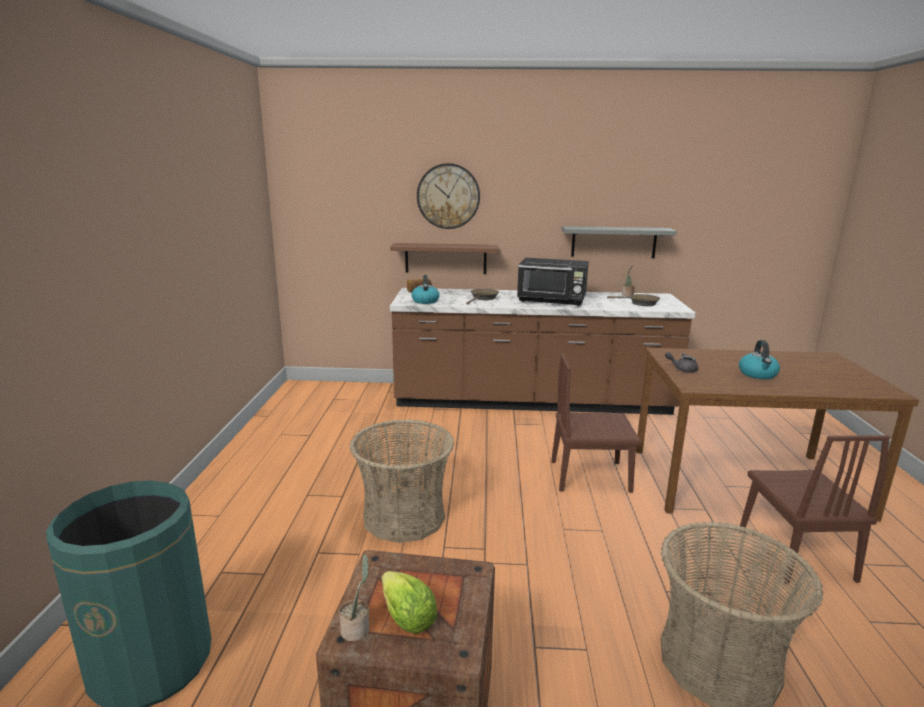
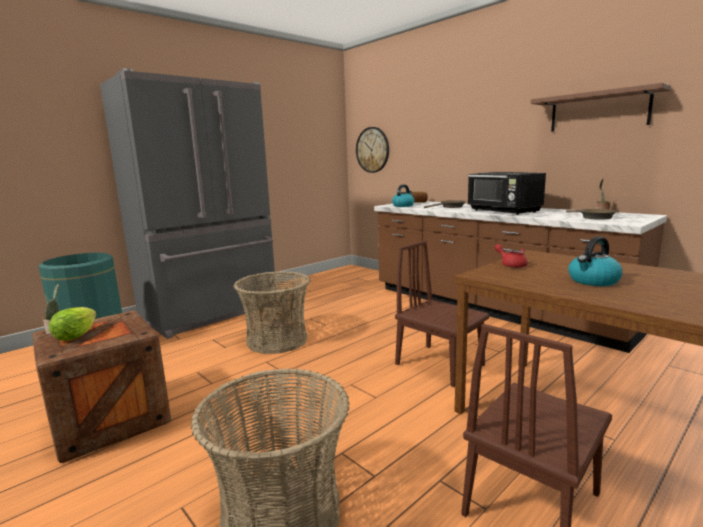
camera: 45 degrees right, 5 degrees down
(230, 517) = (212, 313): none -> grey fridge
(445, 258) = (444, 176): brown shelf -> brown shelf (598, 111)
(448, 196) = (447, 124): wall clock -> wall clock (372, 150)
(613, 242) = (595, 156): grey shelf -> none
(682, 369) = (511, 265): grey teapot -> red teapot

